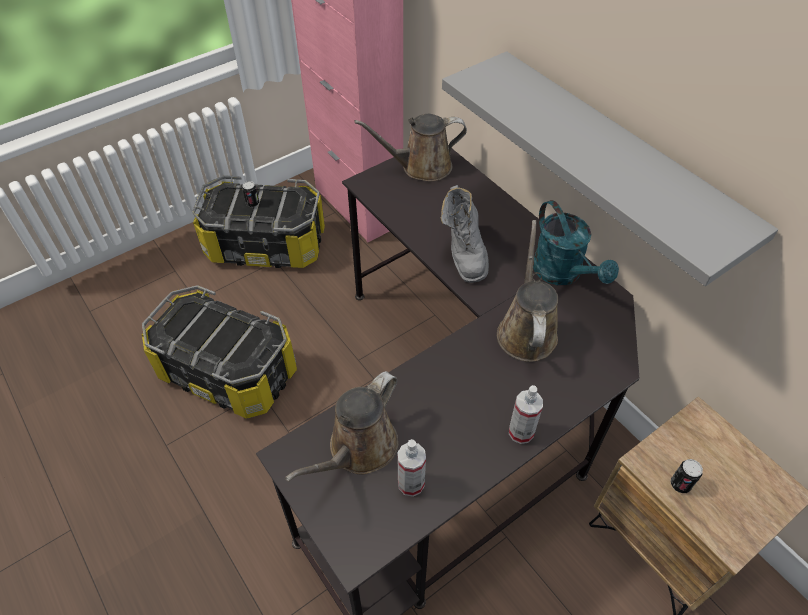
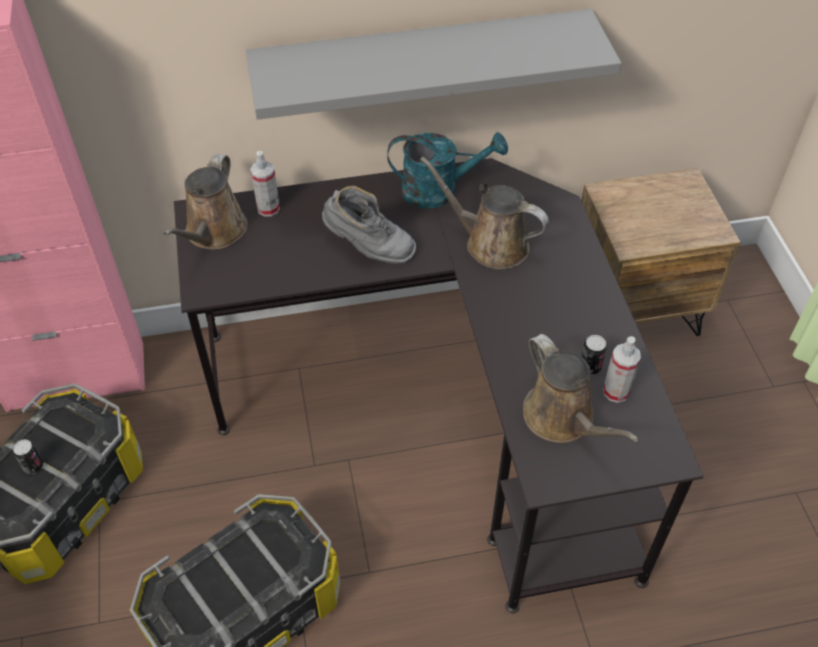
camera: 65 degrees left, 0 degrees up
(521, 432) = (597, 294): spray bottle -> spray bottle (268, 208)
(680, 484) = (658, 235): can -> can (590, 367)

